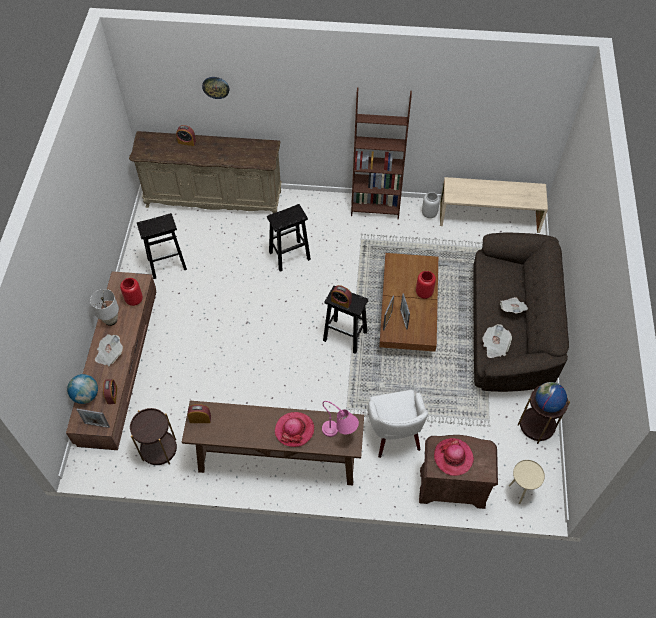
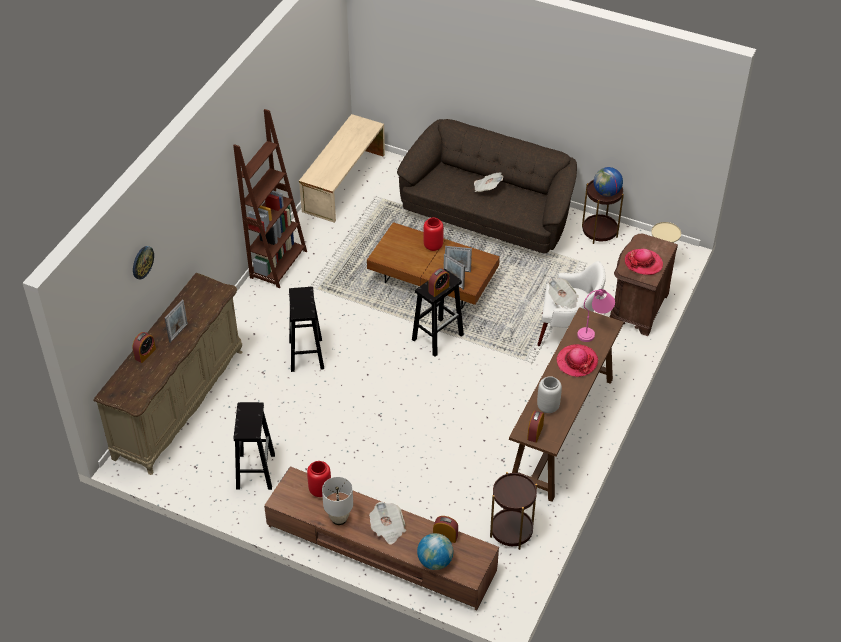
camera: 70 degrees left, 10 degrees down
(97, 425) = (479, 557): picture frame -> picture frame (178, 333)
(429, 213) = (313, 225): grey vase -> grey vase (548, 406)
(495, 346) = (522, 213): newspaper -> newspaper (563, 300)

